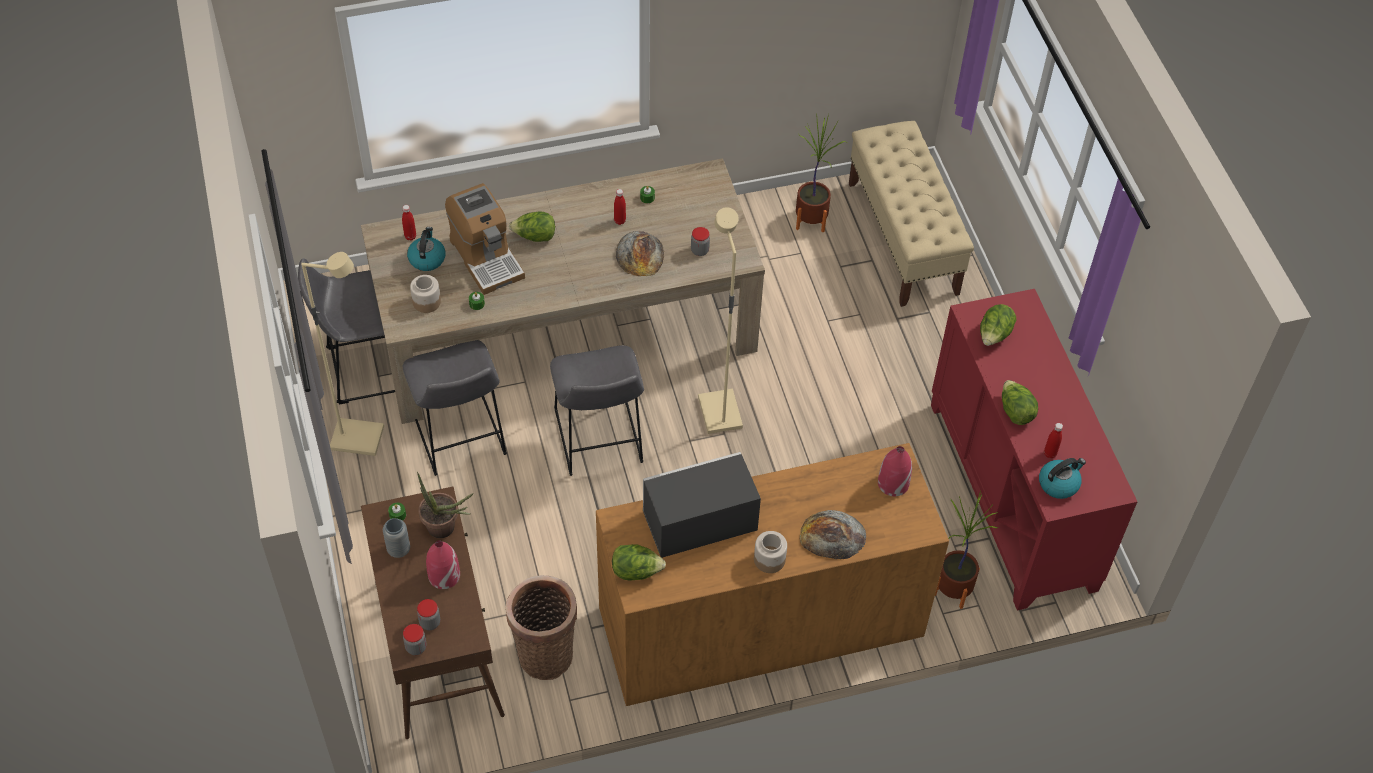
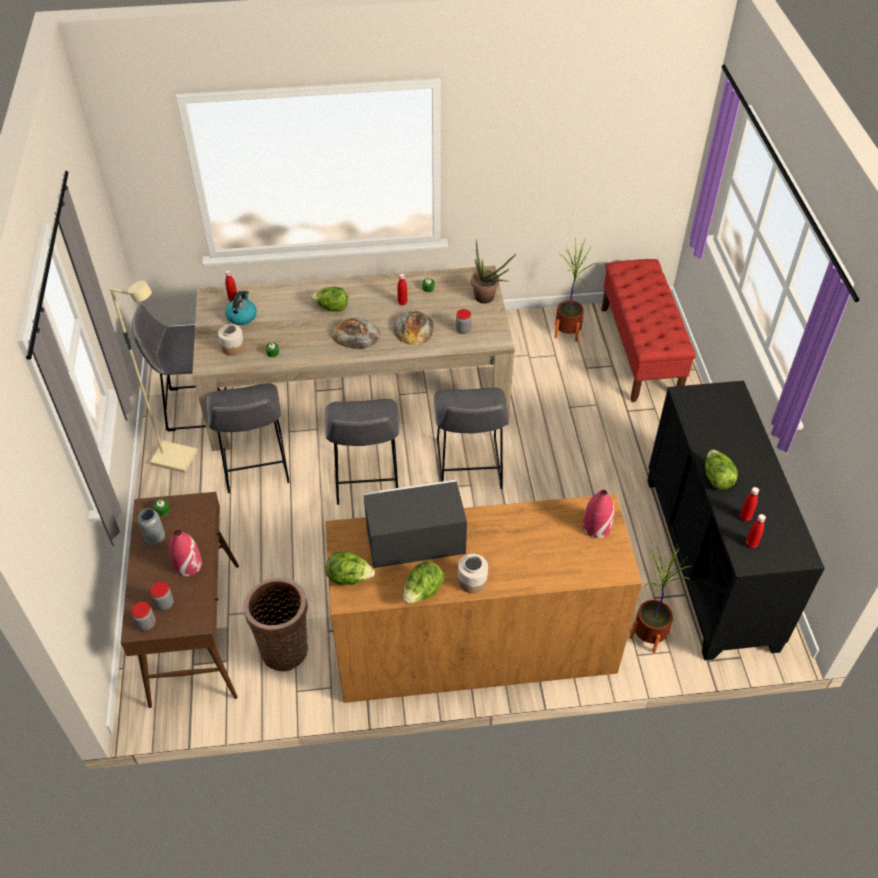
camera: 10 degrees right, 5 degrees down
(446, 530) = (200, 526): potted plant -> potted plant (488, 299)
(486, 258) = (289, 320): coffee machine -> none
(718, 413) = (468, 468): beige floor lamp -> grey stool
(832, 535) = (534, 566): bread -> bread (356, 335)
(903, 238) = (640, 352): beige bench -> red bench
(994, 335) = (704, 414): lettuce -> lettuce (423, 592)
(1013, 495) = (710, 561): red cabinet -> black cabinet
(1059, 483) = (751, 544): kettle -> red bottle

